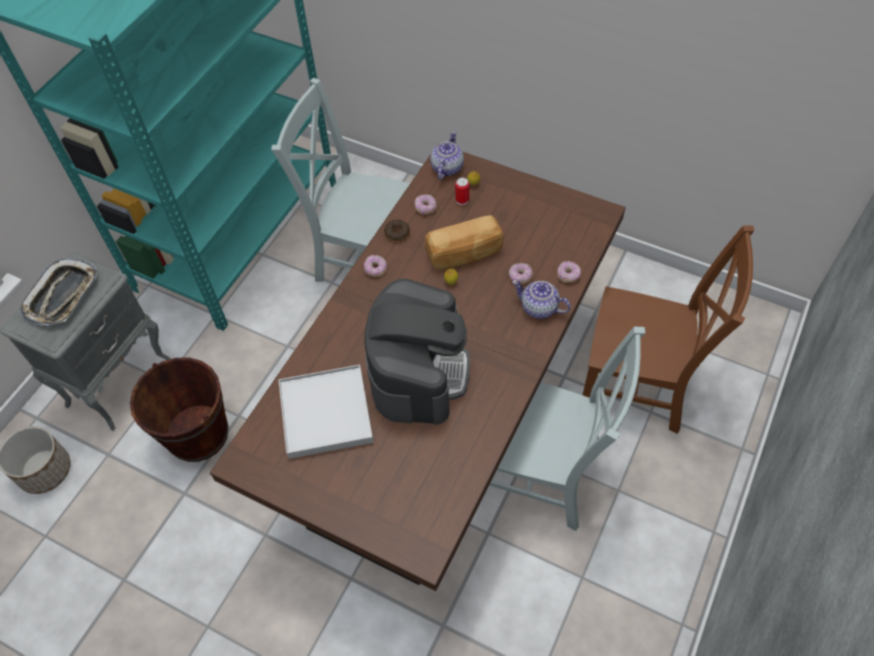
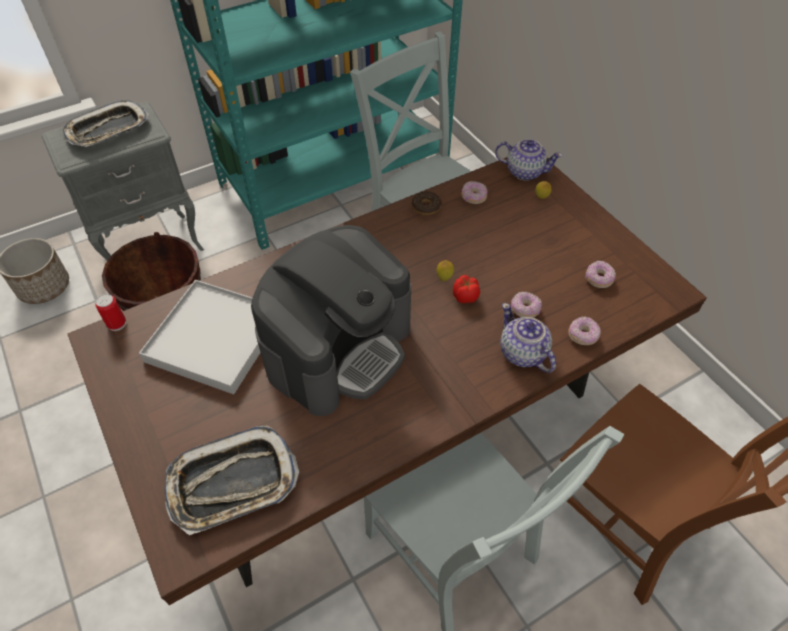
camera: 30 degrees right, 5 degrees down
(375, 269) = (377, 229): donut -> donut (598, 279)
(421, 496) = (232, 483): none -> tray
(446, 168) = (524, 171): teapot -> teapot turned 60 degrees clockwise
(462, 200) = (517, 207): can -> can (117, 324)
(465, 254) = (480, 258): bread -> none
(474, 288) = (465, 296): none -> tomato

